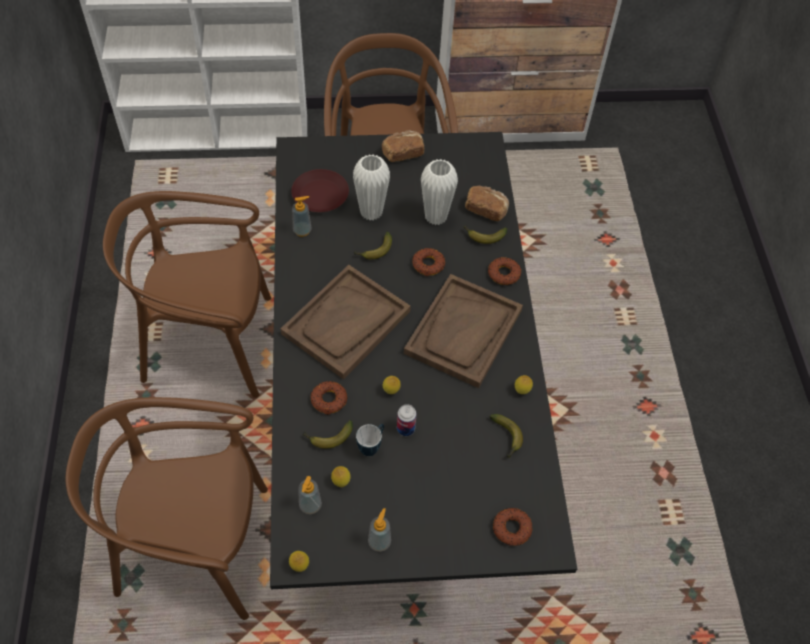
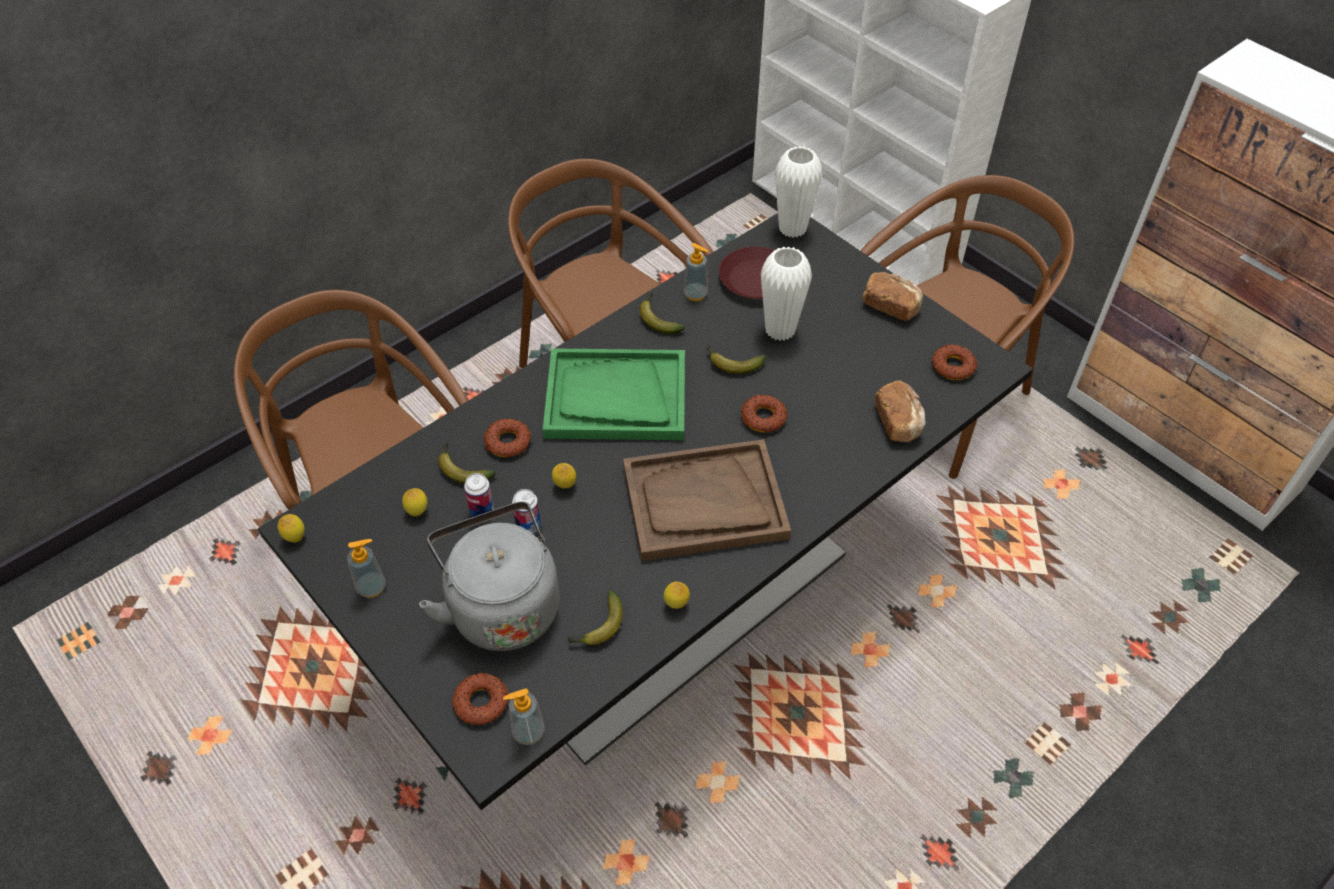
camera: 55 degrees right, 5 degrees down
(310, 505) = (371, 504): soap dispenser -> soap dispenser (528, 732)
(346, 323) = (615, 398): brown tray -> green tray
(372, 446) = (482, 511): mug -> can
(436, 217) = (836, 385): white vase -> white vase (792, 228)
(452, 478) = (501, 605): none -> grey kettle
(483, 236) = (858, 441): banana -> banana (658, 318)
(503, 274) = (824, 491): donut -> donut (953, 366)

